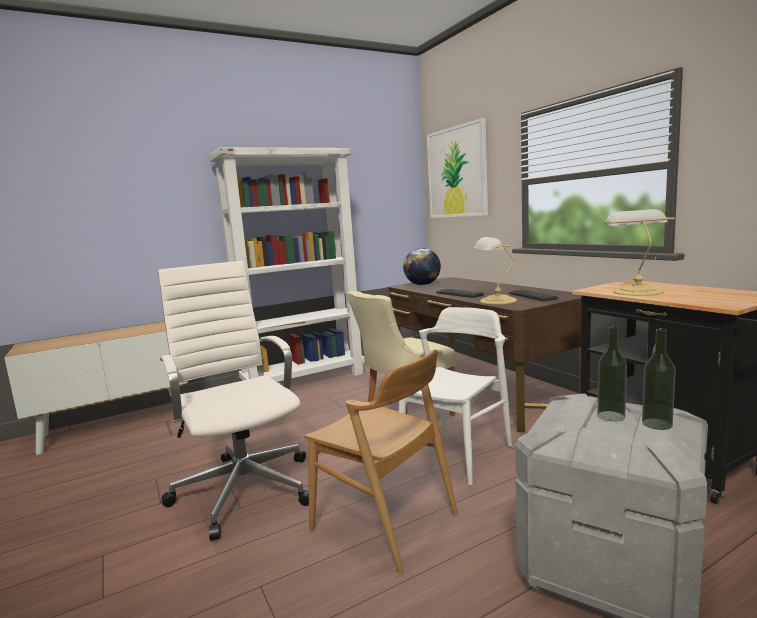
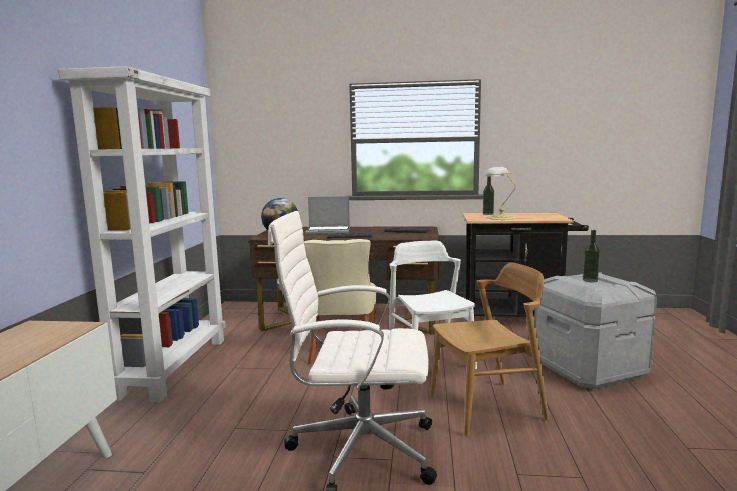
camera: 55 degrees left, 0 degrees up
(457, 172) = (266, 125): picture -> none
(465, 287) = (329, 231): none -> laptop
(496, 301) = (398, 237): table lamp -> none
(657, 424) = (610, 277): bottle -> bottle (488, 214)

